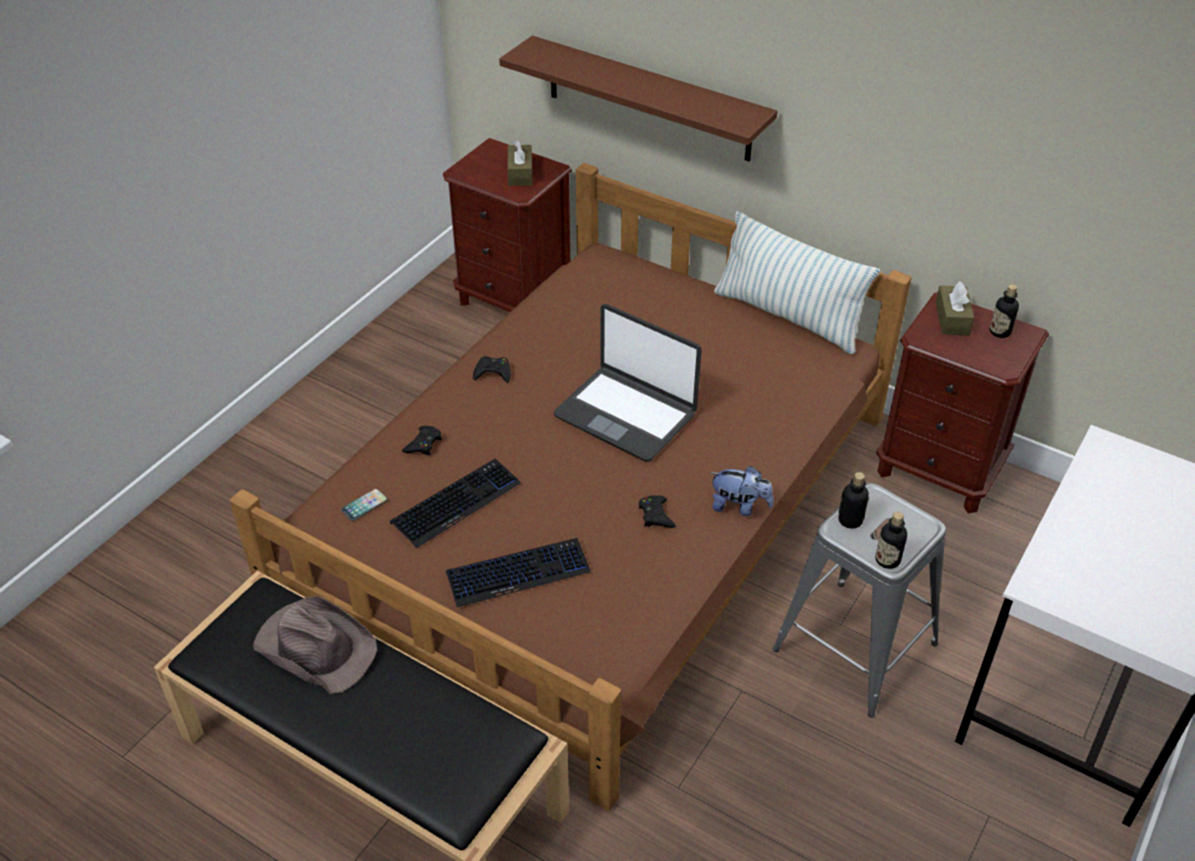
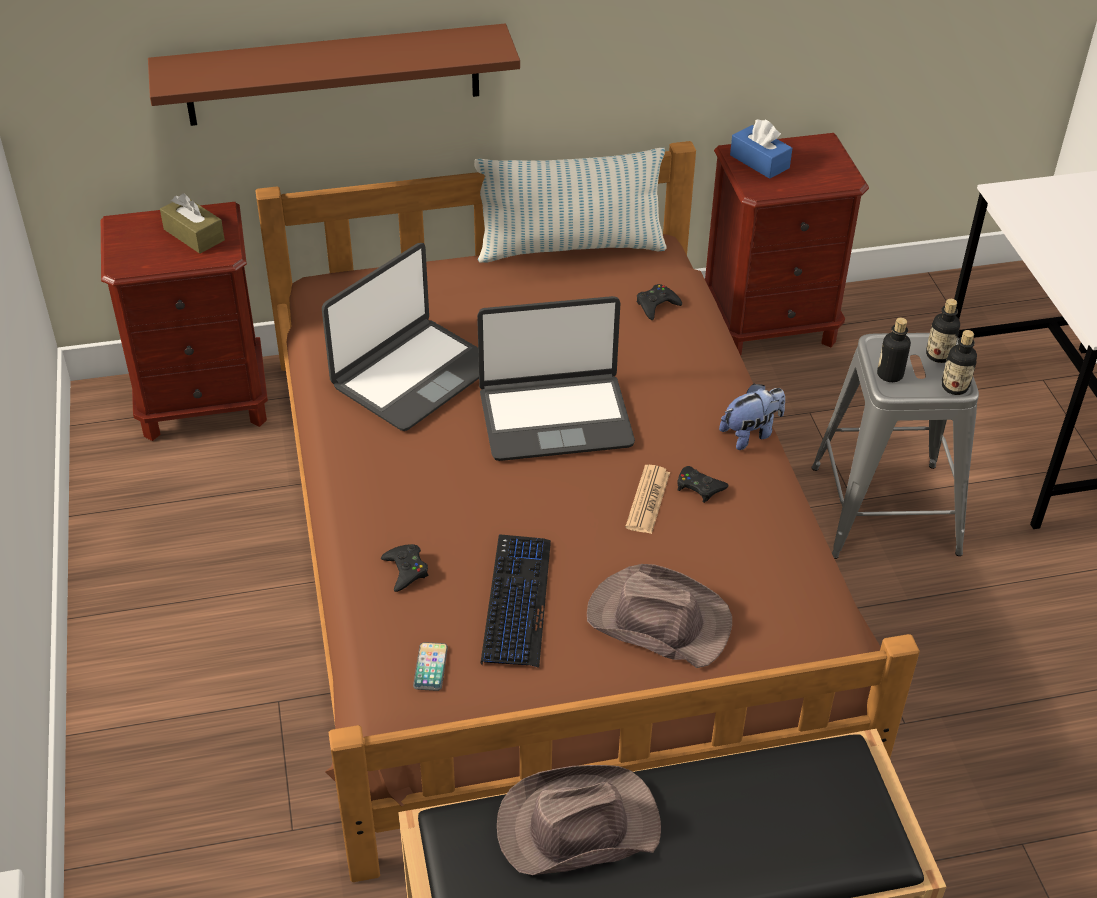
camera: 45 degrees left, 0 degrees up
(493, 373) = (379, 459): black game controller -> black game controller (656, 305)
(518, 573) = (657, 620): keyboard -> brown hat
(577, 336) = (413, 375): none -> laptop
(612, 500) = (648, 500): none -> newspaper
(952, 319) = (759, 161): brown tissue box -> blue tissue box
(1000, 332) = (806, 152): bottle -> bottle (938, 355)

